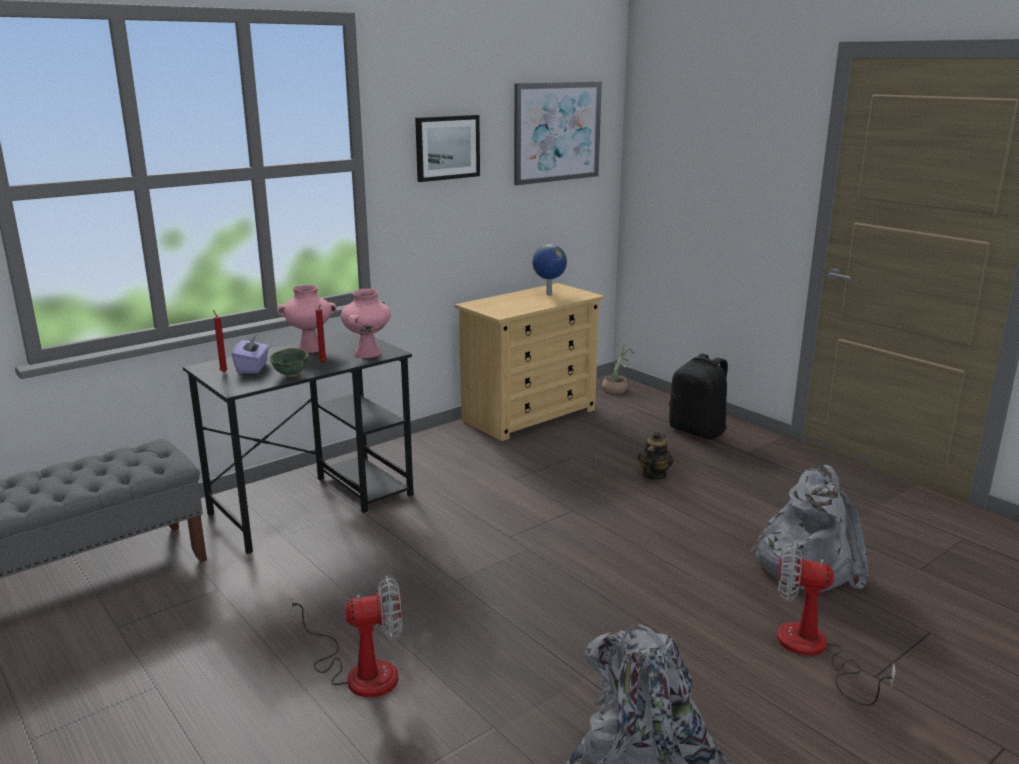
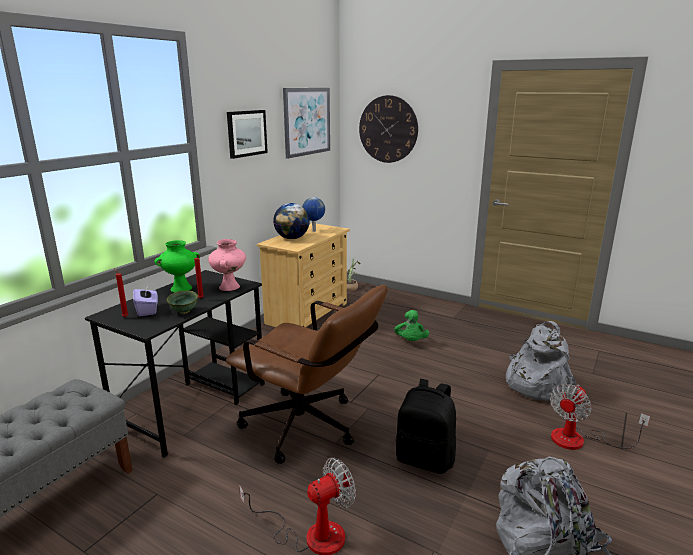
camera: 20 degrees left, 0 degrees up
(311, 348) = (181, 288): pink vase -> green vase
(434, 558) = (309, 429): none -> brown office chair
(508, 301) = (292, 238): none -> globe
(653, 475) = (411, 341): teapot -> green plush toy
(686, 147) = (388, 129): none -> wall clock
(698, 431) = (417, 308): black backpack -> black backpack (425, 459)
(814, 651) = (579, 440): fan -> fan turned 45 degrees counterclockwise

